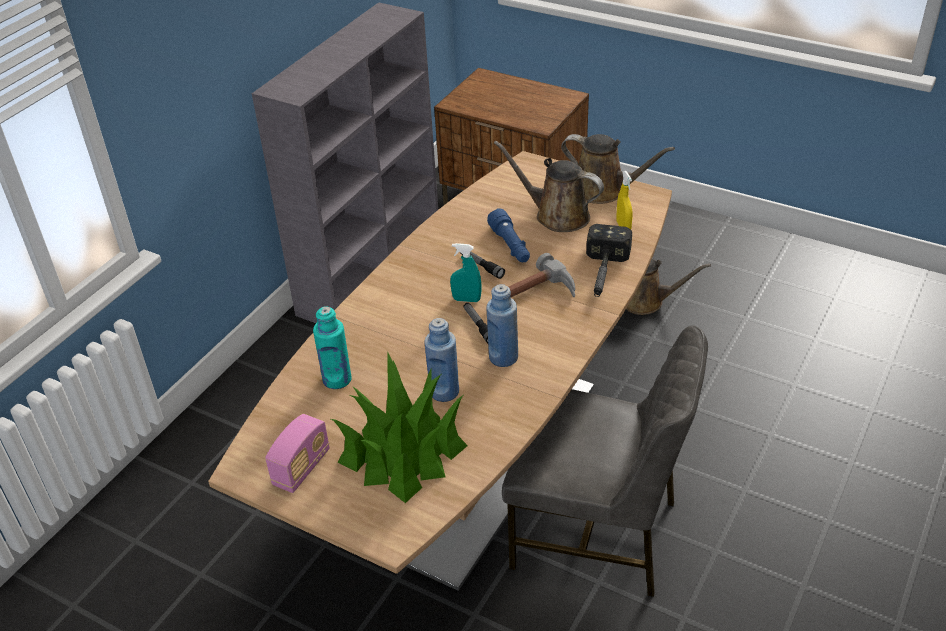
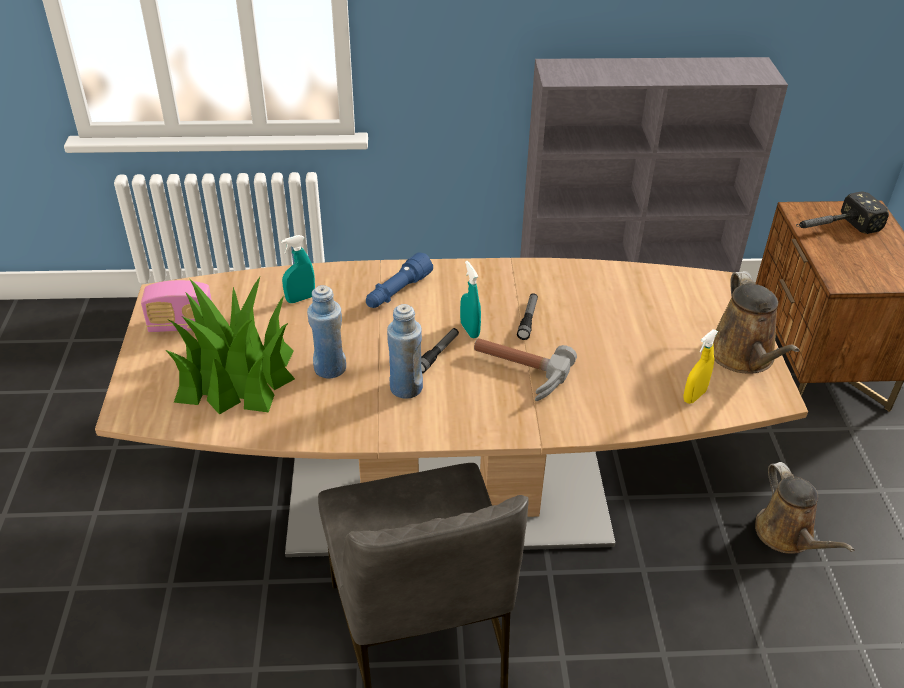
camera: 55 degrees right, 0 degrees up
(337, 379) = (300, 299): turquoise bottle -> turquoise spray bottle
(510, 246) = (578, 326): blue flashlight -> blue flashlight (397, 292)
(557, 215) = (661, 339): brown watering can -> none
(603, 275) = (596, 411): hammer -> hammer (832, 228)

